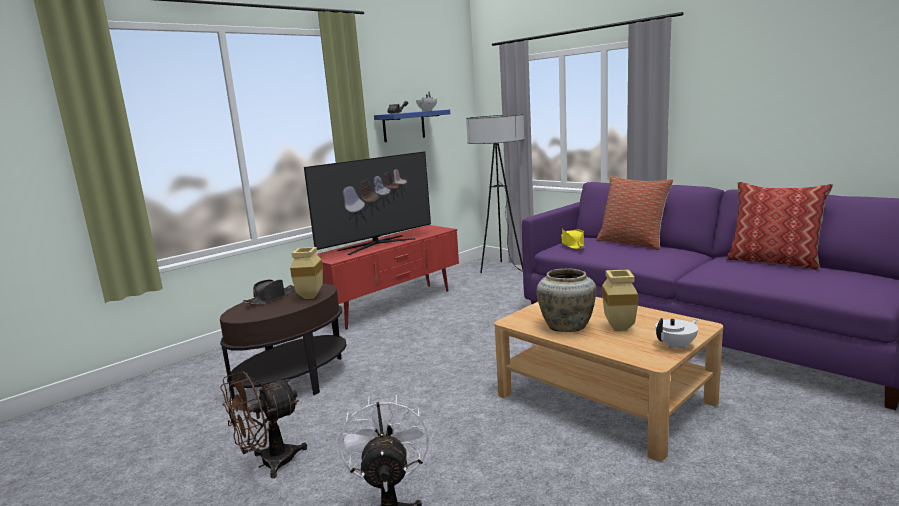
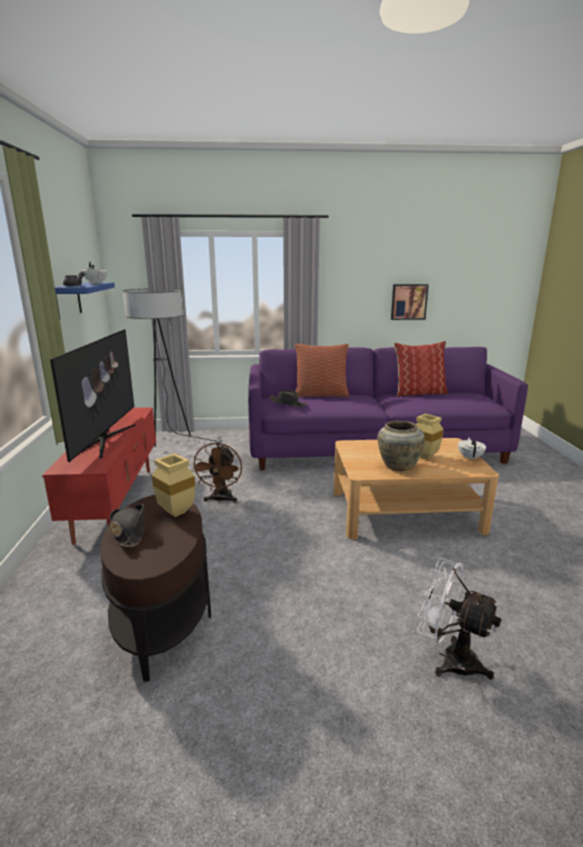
camera: 50 degrees left, 5 degrees up
(269, 463) = (297, 699): brown fan -> brown fan (220, 500)
(572, 244) = (288, 403): yellow hat -> black hat
(816, 123) = (408, 301): none -> picture

